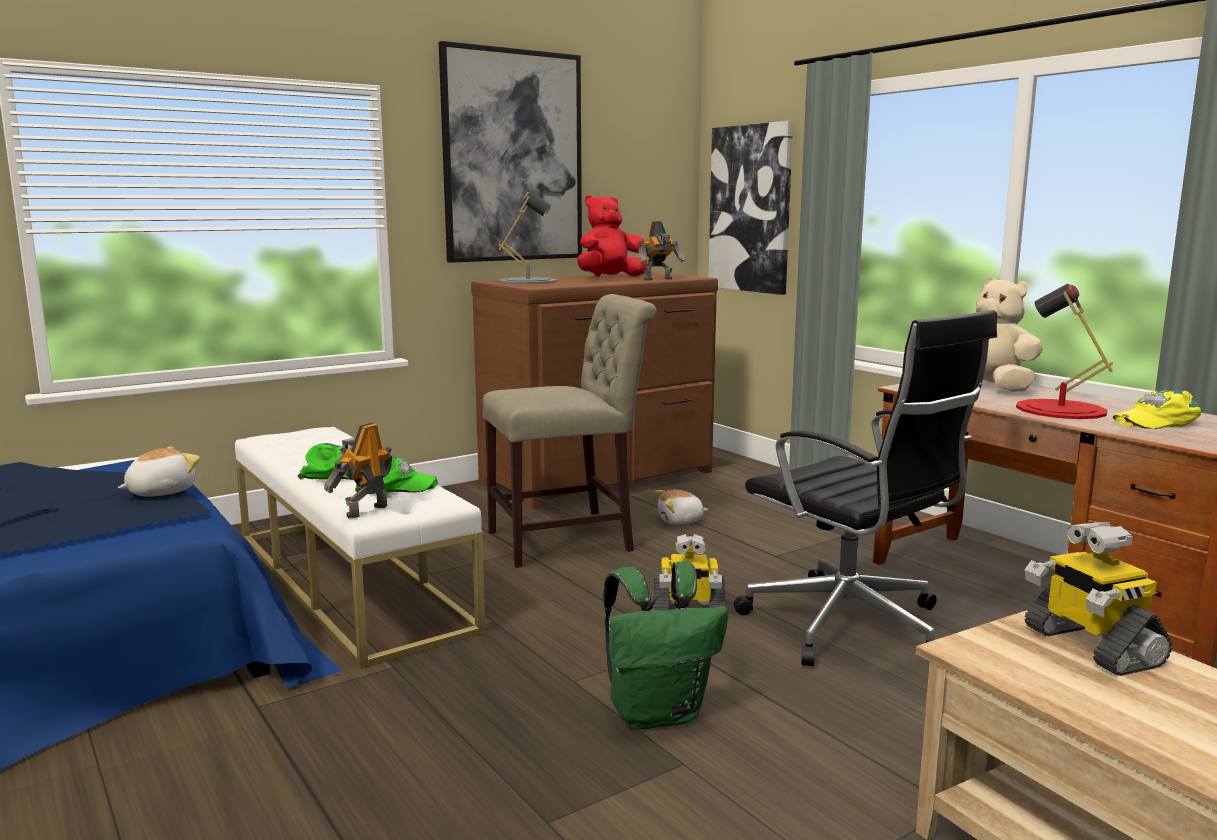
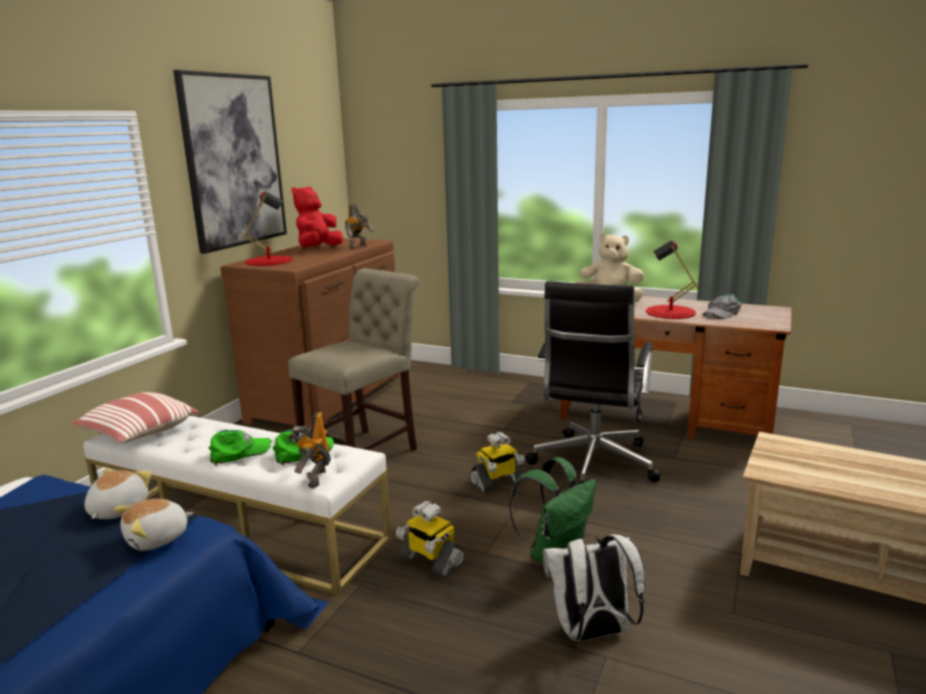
camera: 30 degrees left, 5 degrees up
(284, 441) = (137, 433): none -> pillow
(528, 281) = (269, 261): grey table lamp -> red table lamp
(590, 815) = (592, 633): none -> white backpack
(680, 521) = (421, 418): plush toy -> plush toy (157, 539)
(750, 209) = (396, 186): picture -> none
(851, 627) = (592, 465): black office chair -> black office chair turned 90 degrees clockwise
(1090, 646) = (804, 452): toy robot -> toy robot (431, 561)
(1155, 421) = (720, 313): yellow cap -> grey cap

